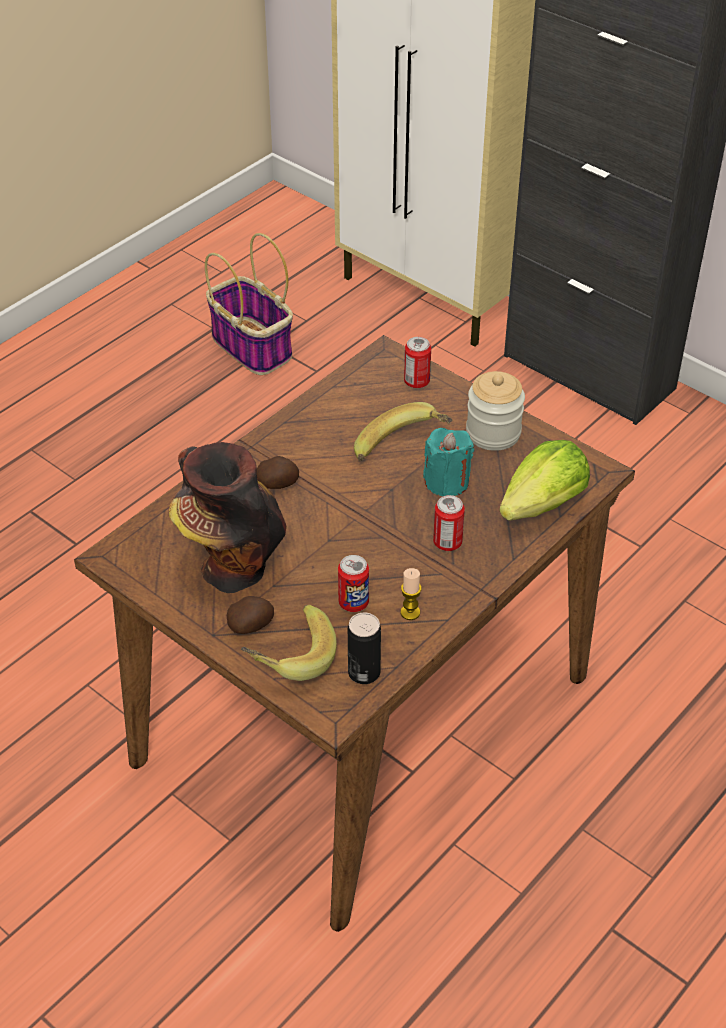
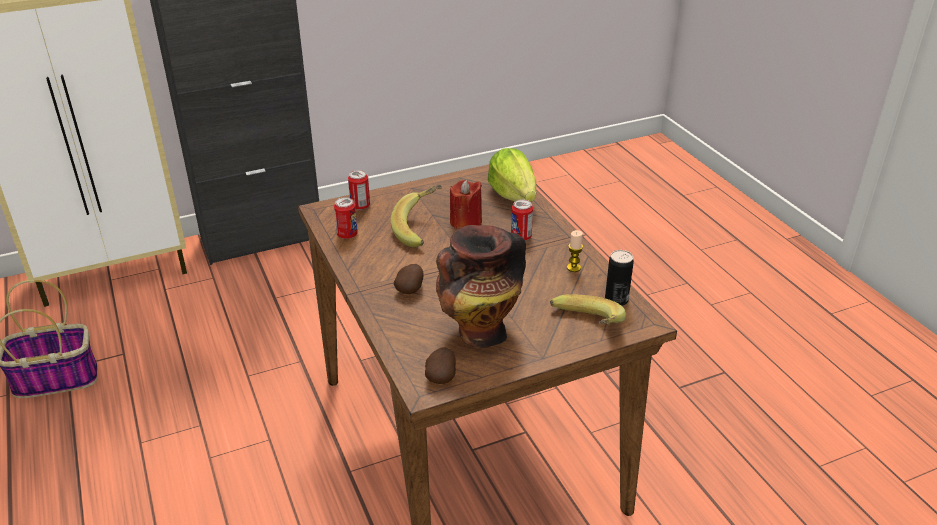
camera: 65 degrees left, 10 degrees down
(251, 626) = (545, 337): potato -> potato (441, 376)
(353, 603) = (551, 287): can -> can (347, 235)
(446, 482) = (465, 222): turquoise candle -> red candle
(493, 433) = (435, 193): jar -> none

